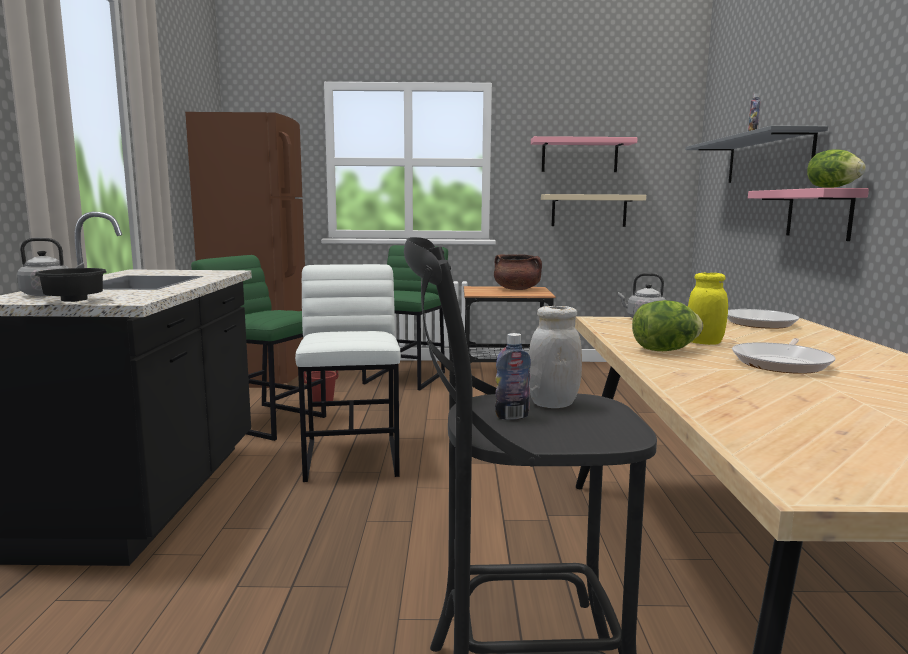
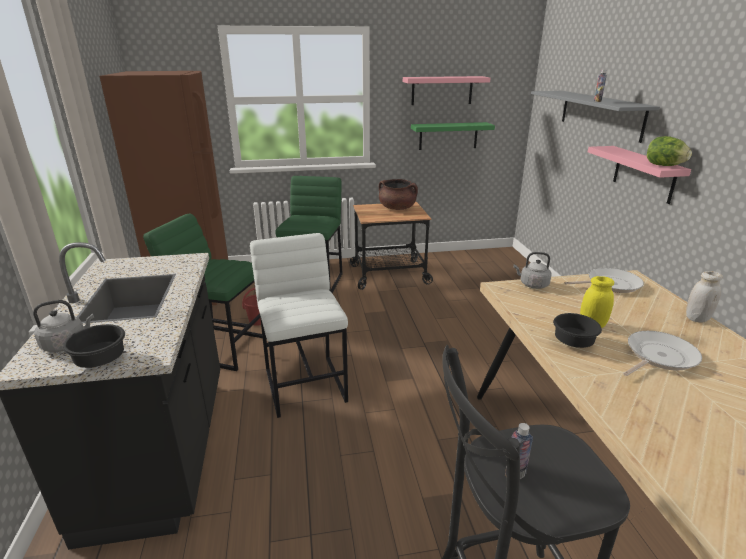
camera: 10 degrees left, 15 degrees up
(553, 404) = (533, 446): white jar -> white jar (697, 318)
(589, 210) = (448, 136): beige shelf -> green shelf
(664, 350) = (571, 342): lettuce -> black bowl
(782, 363) = (658, 356): frying pan -> frying pan turned 150 degrees counterclockwise

